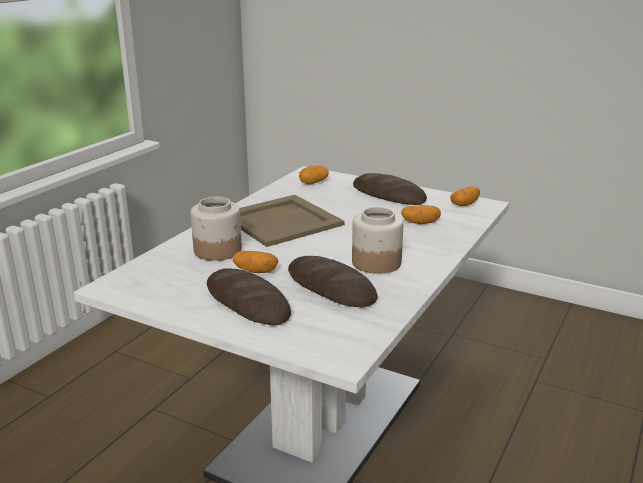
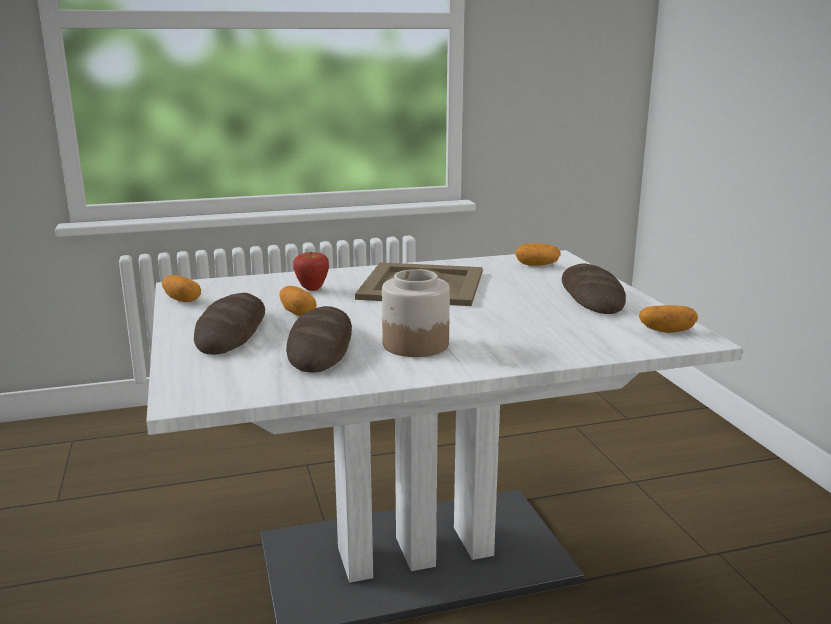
camera: 45 degrees right, 5 degrees down
(218, 250) = (312, 289): jar -> apple
(420, 222) = (559, 329): potato -> potato (182, 300)

